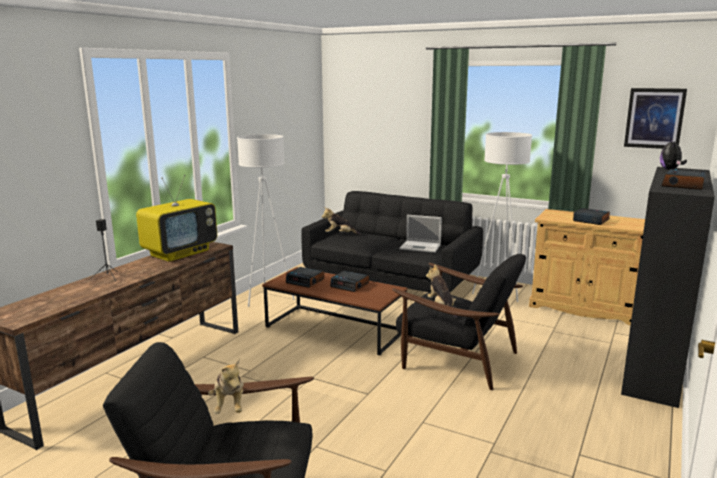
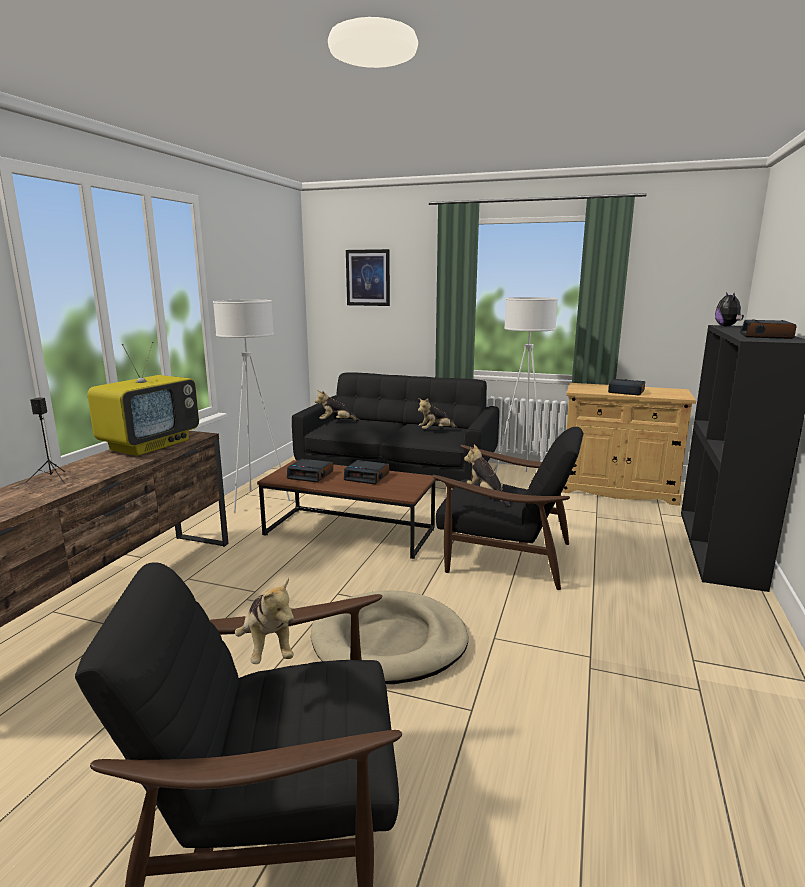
camera: 10 degrees left, 0 degrees up
(340, 417) = (389, 642): none -> beige dog bed
(421, 247) = (435, 431): laptop -> plush toy
(654, 118) = (685, 278): picture -> picture (368, 278)

